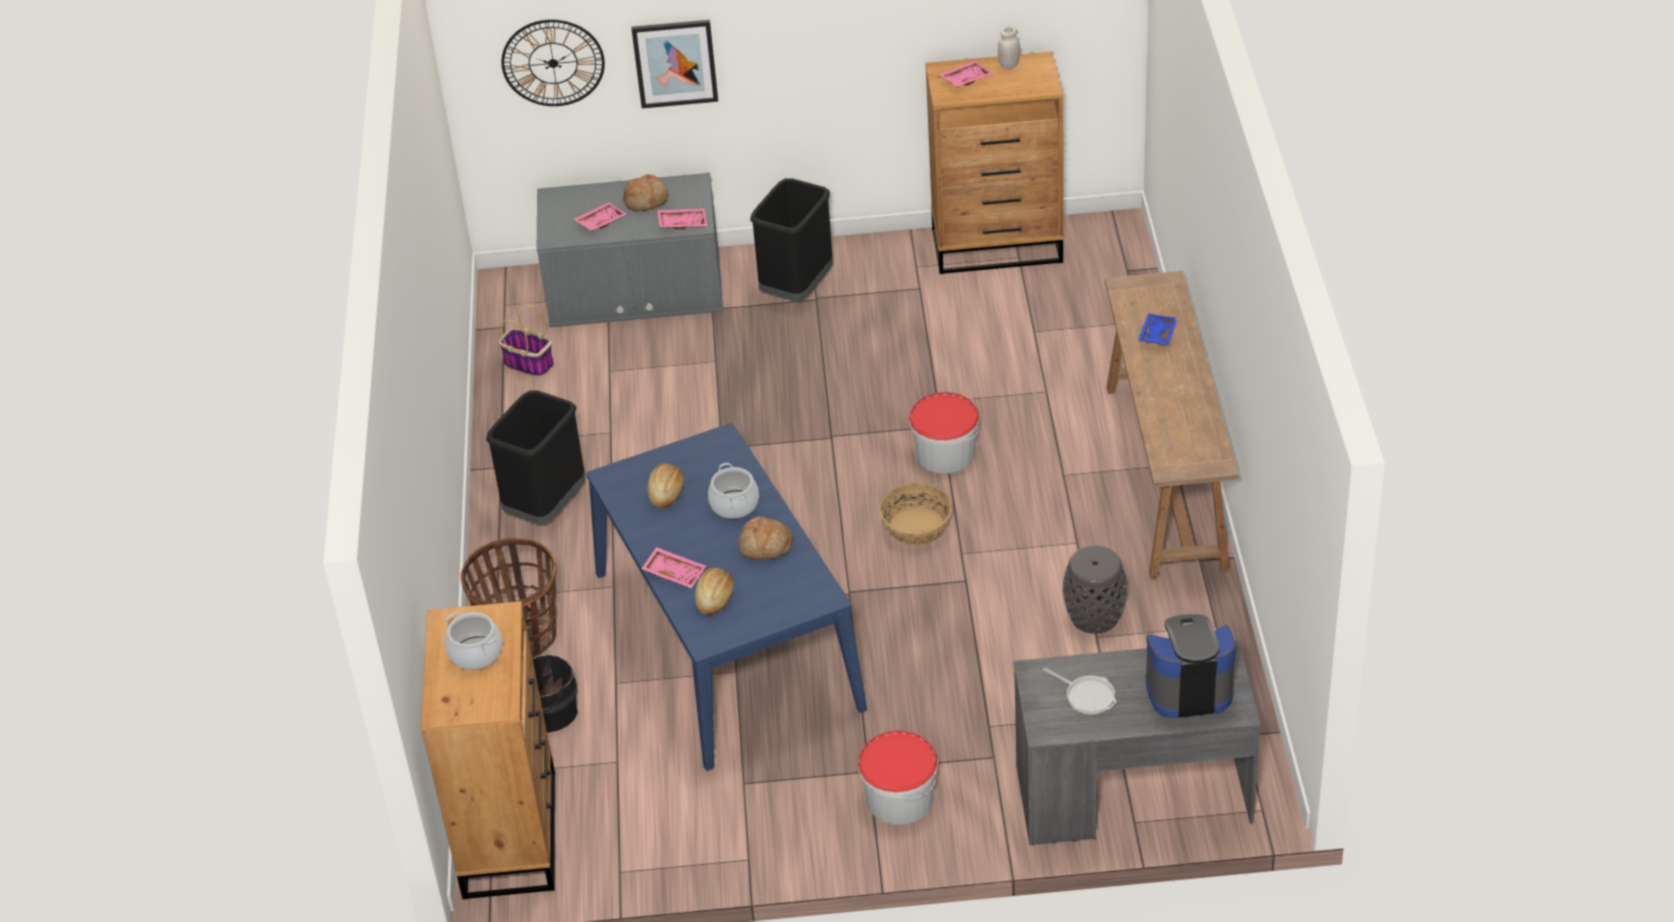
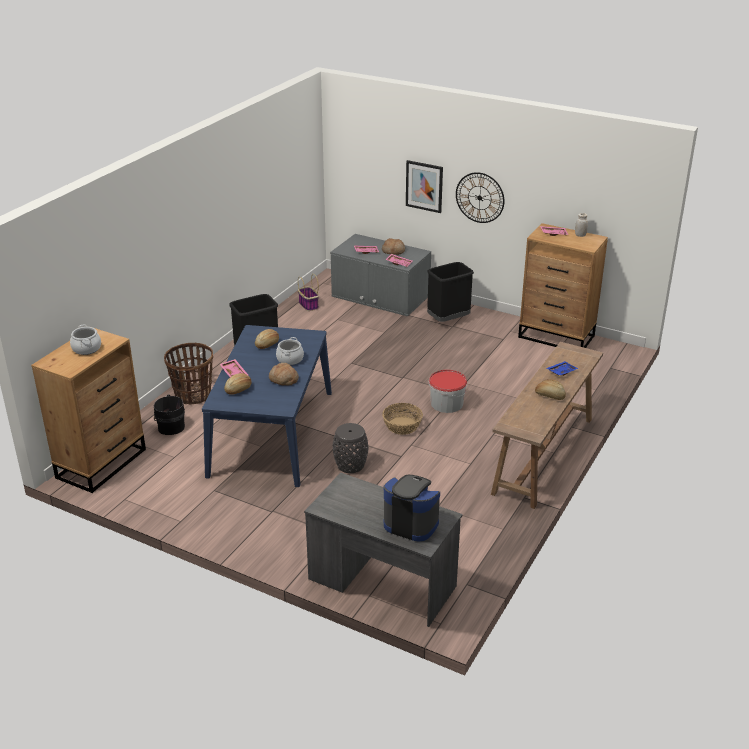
camera: 30 degrees right, 10 degrees down
(553, 63) = (371, 169): wall clock -> wall clock (479, 197)
(899, 798) = (272, 529): bucket -> none
(1087, 695) = (358, 503): frying pan -> none
(1094, 617) = (446, 497): grey stool -> grey stool (350, 465)
(1179, 386) = (550, 396): none -> bread

